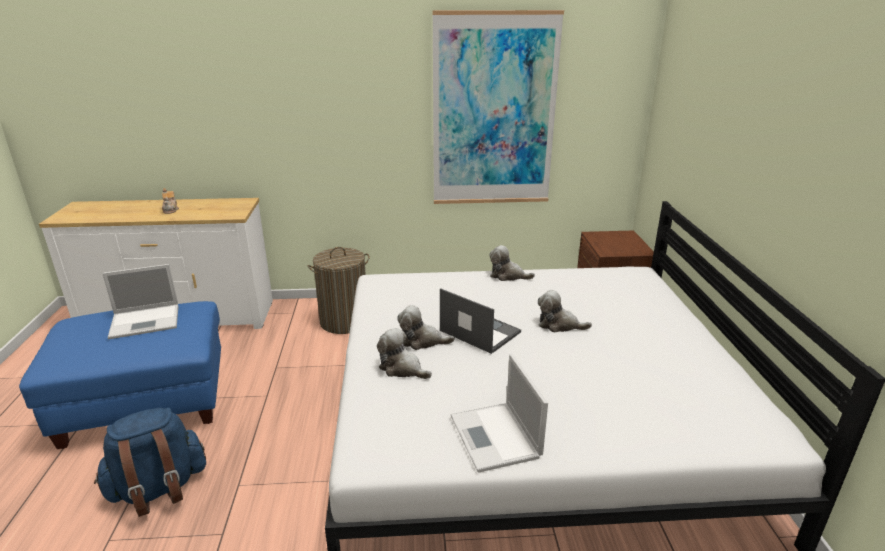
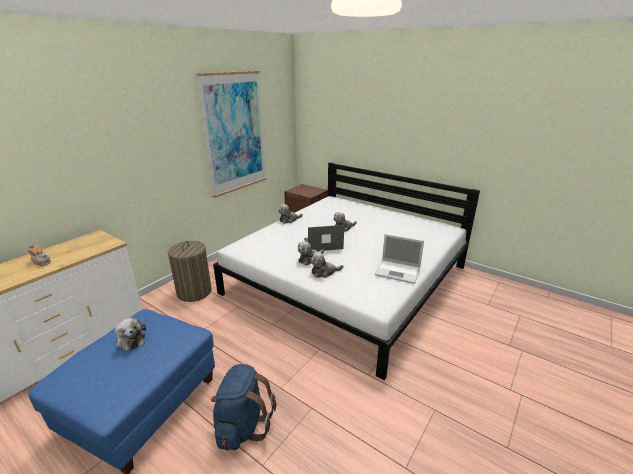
camera: 50 degrees left, 0 degrees up
(146, 321) = (130, 339): laptop -> plush toy

